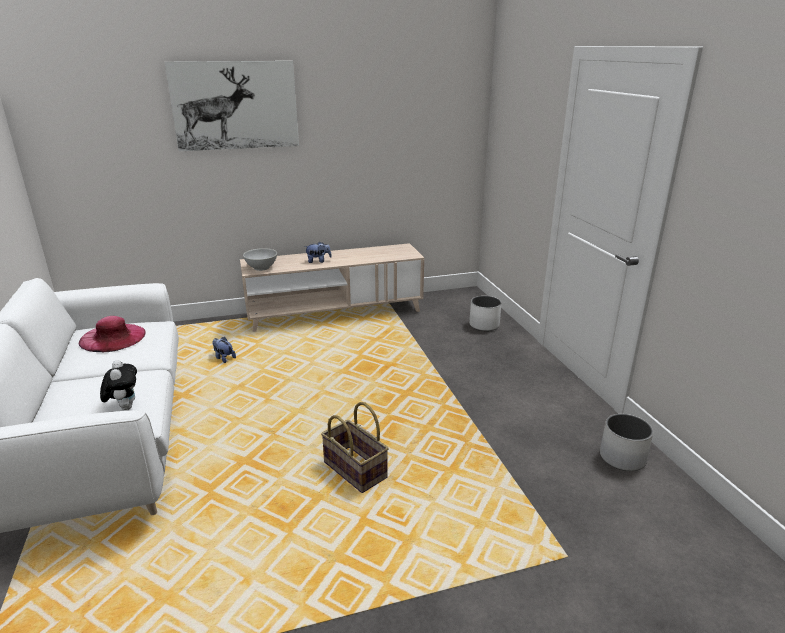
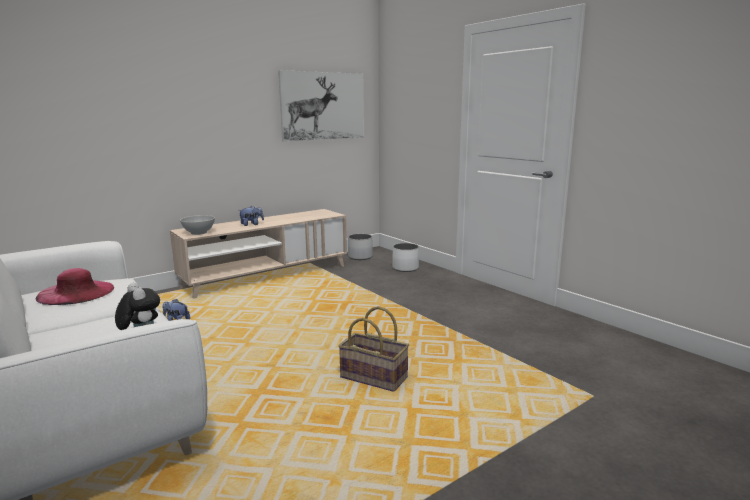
camera: 20 degrees left, 10 degrees down
(235, 105) = (164, 78): picture -> picture (323, 106)
(622, 458) = (577, 330): white planter -> white planter (360, 257)

